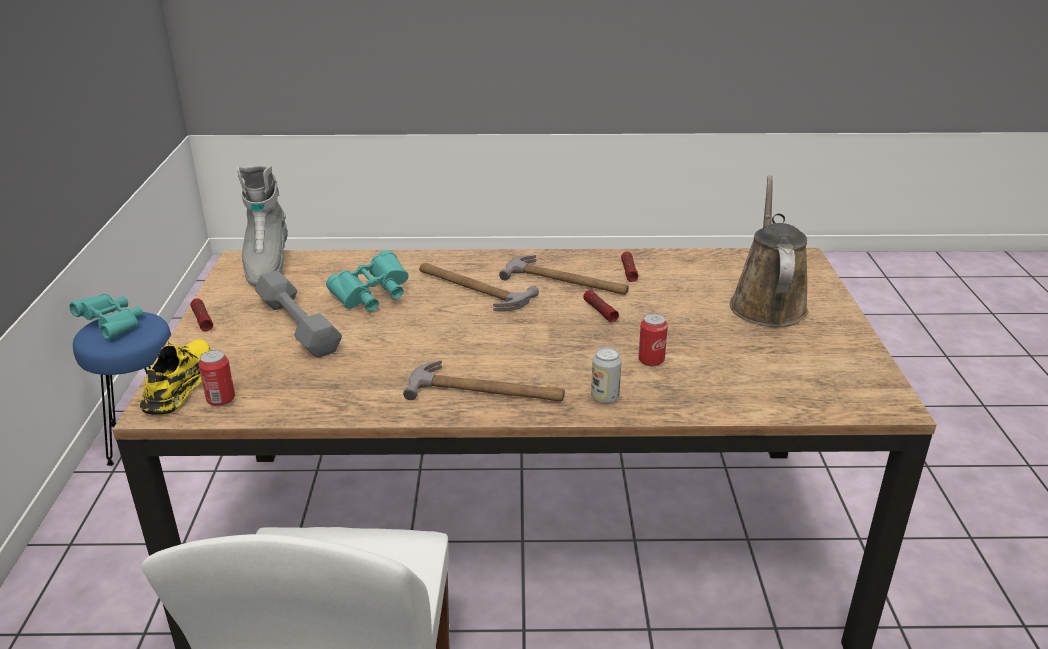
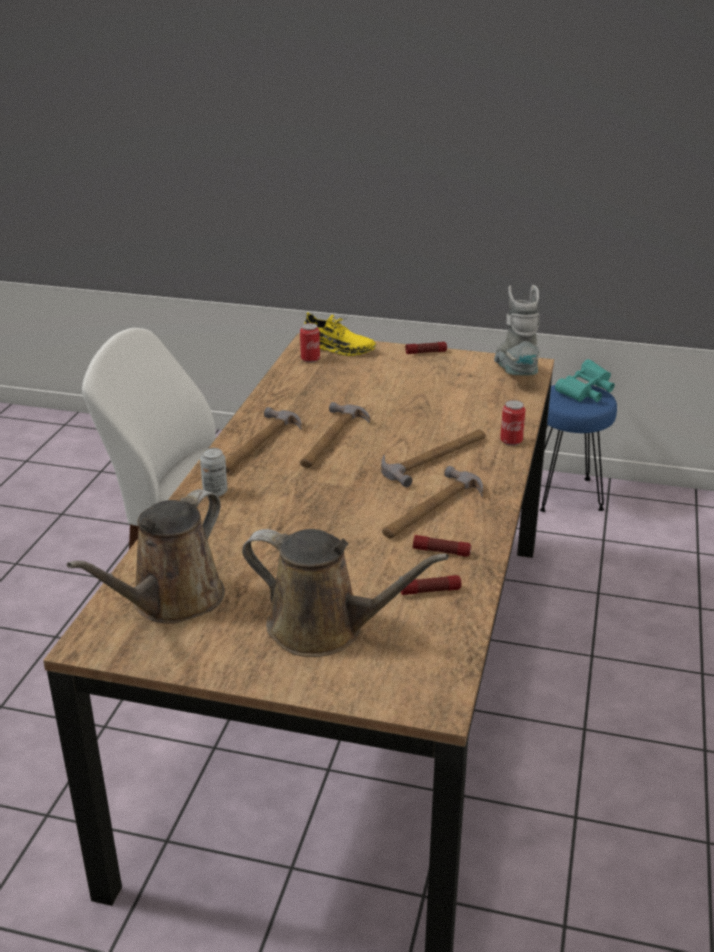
camera: 105 degrees right, 0 degrees up
(266, 265) = (515, 374): grey boot -> grey boot turned 75 degrees clockwise
(297, 325) = (401, 383): grey dumbbell -> none
(372, 297) = (438, 413): turquoise binoculars -> none
(455, 348) = (331, 439): none -> hammer
(600, 311) = (359, 516): flashlight -> flashlight (430, 591)
(651, 360) = (255, 525): can -> can (511, 441)
(800, 378) = (171, 601): none -> brown watering can

